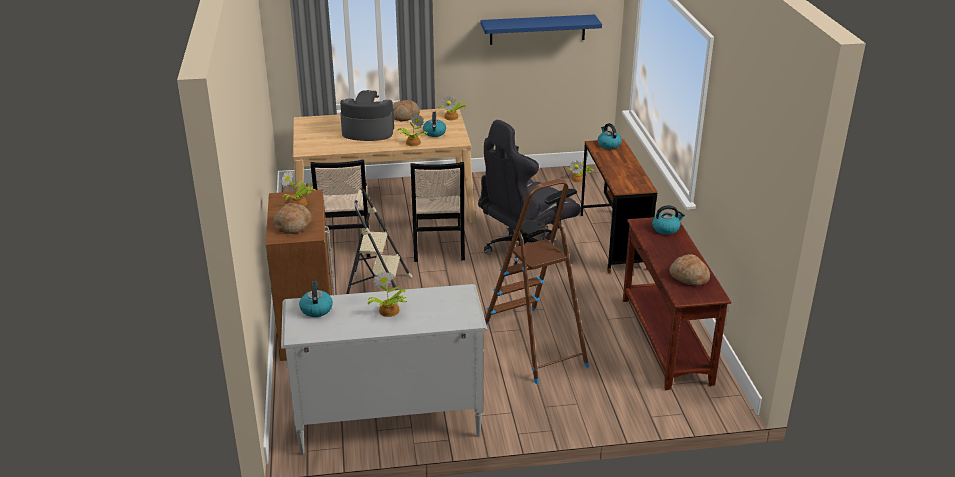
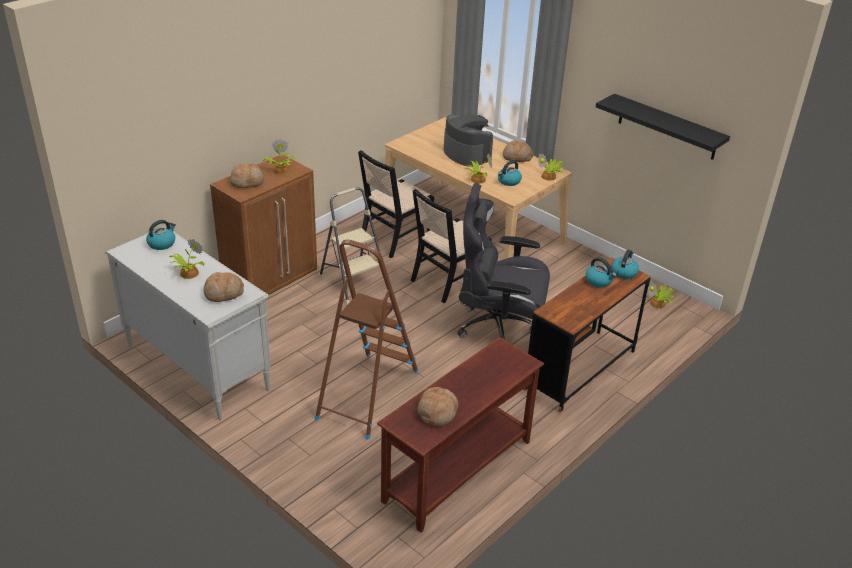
camera: 50 degrees right, 5 degrees up
(445, 303) = (223, 293): none -> bread
(537, 29) = (667, 127): blue shelf -> black shelf
(666, 229) = (509, 366): kettle -> kettle (599, 281)

